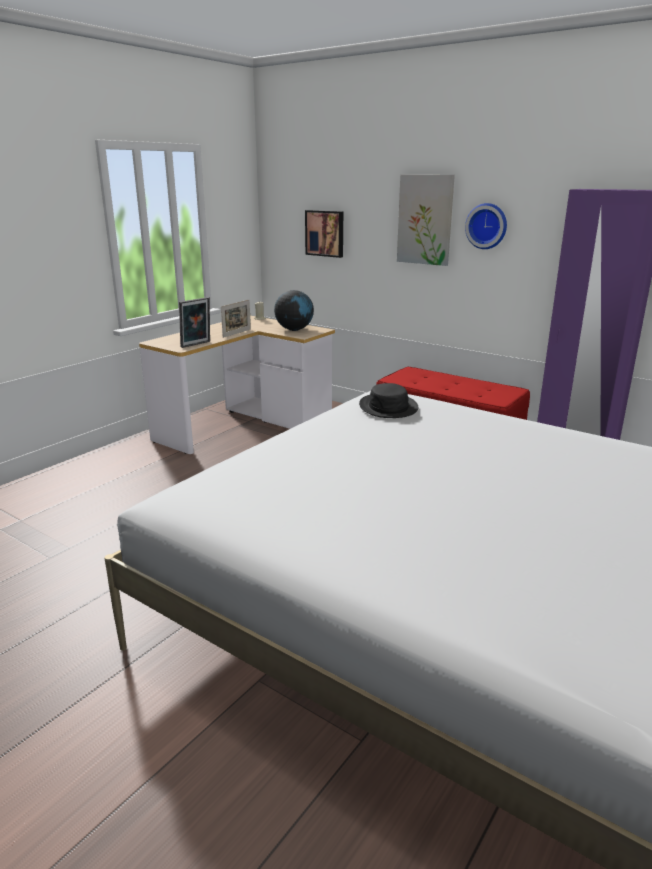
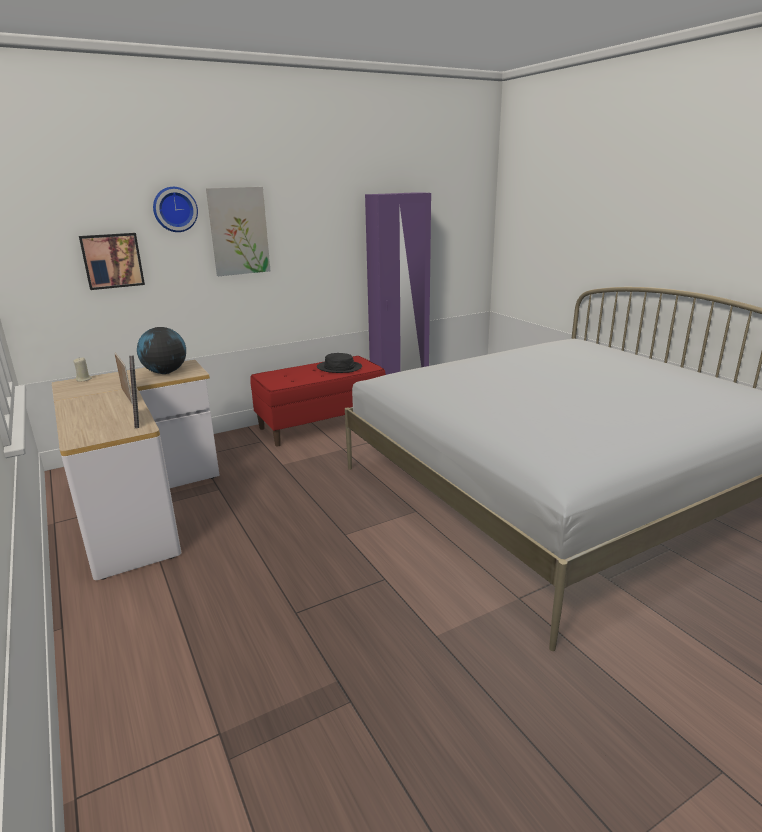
camera: 65 degrees left, 0 degrees up
(388, 407) = (427, 381): black hat -> black hat (339, 367)
(487, 226) = (298, 230): wall clock -> wall clock (175, 209)

